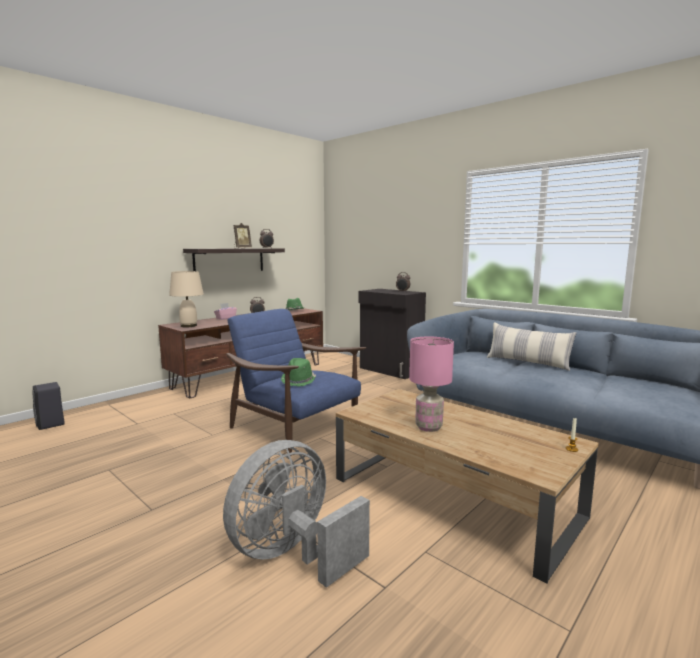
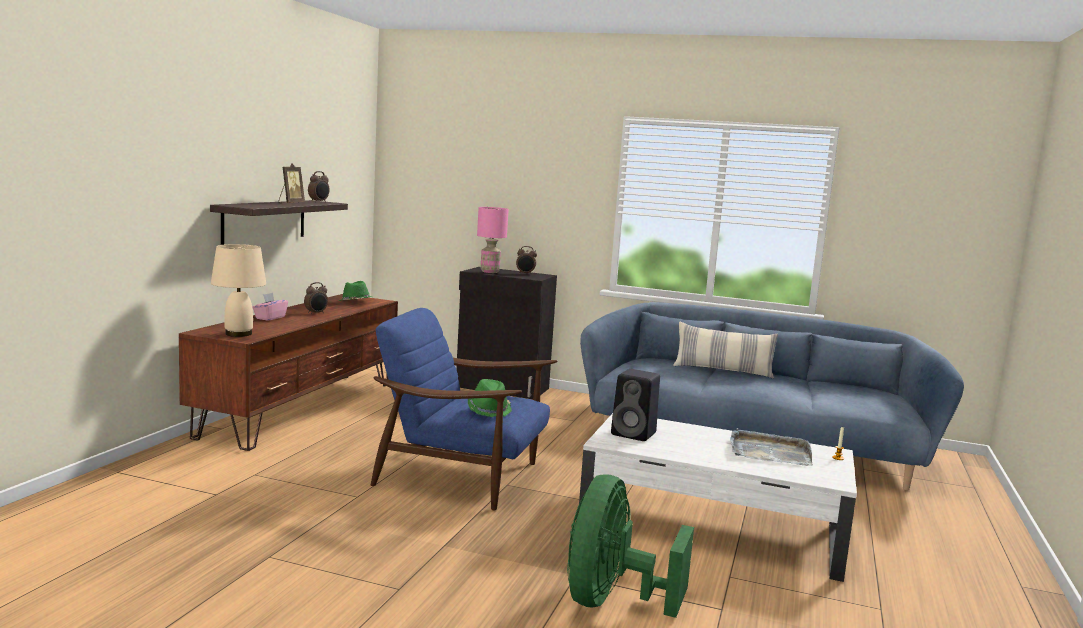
camera: 25 degrees left, 0 degrees up
(51, 424) = (61, 511): black speaker -> black speaker (635, 434)
(293, 554) = (612, 601): grey fan -> green fan
(429, 427) = (698, 451): pink table lamp -> pink table lamp (490, 272)
(454, 497) = (714, 527): brown coffee table -> white coffee table
(500, 435) = (769, 452): none -> grey tray

